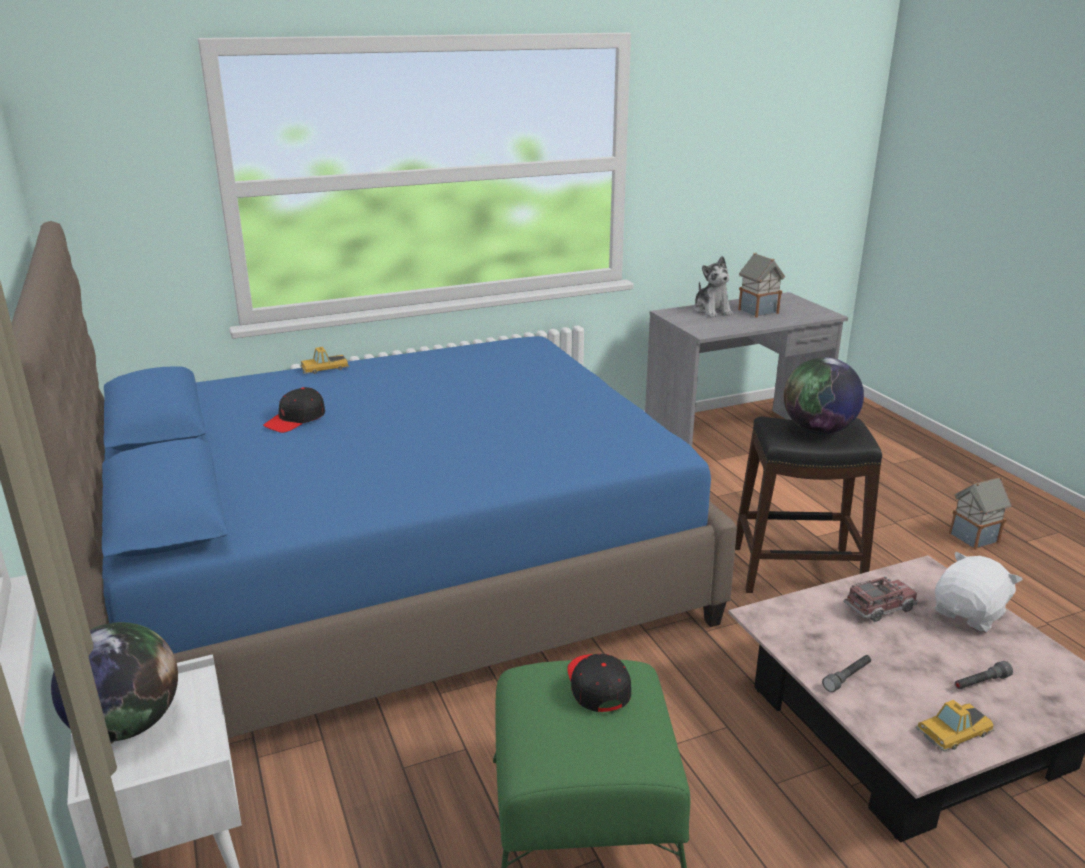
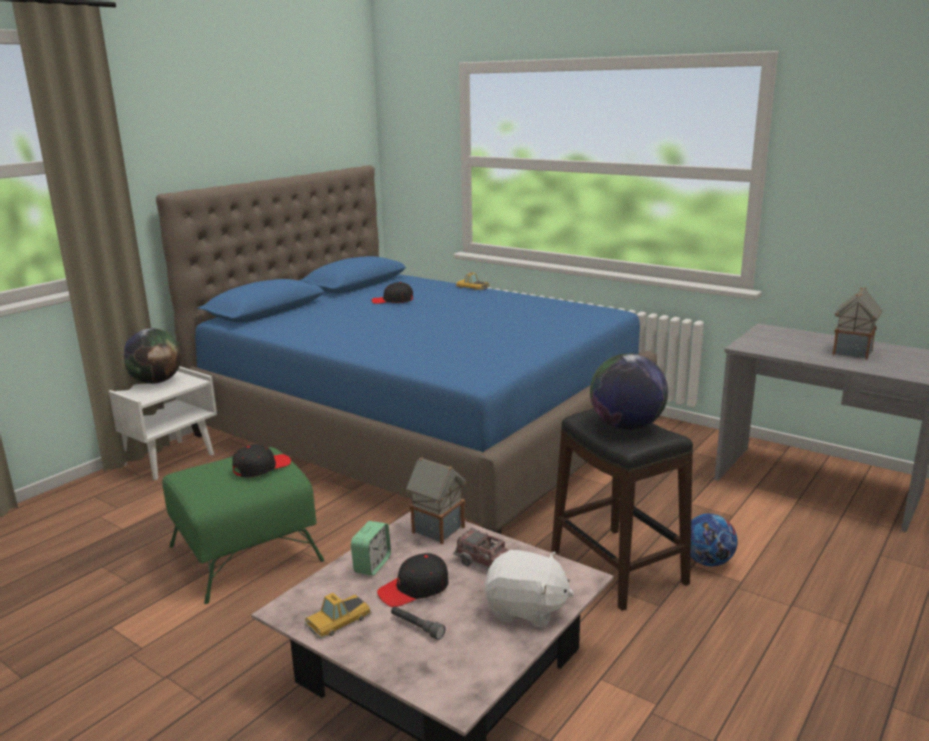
camera: 60 degrees right, 5 degrees down
(712, 311) = (809, 339): plush toy -> none
(815, 527) = (708, 561): none -> football
(847, 678) = (372, 565): grey flashlight -> alarm clock
(909, 664) = (414, 589): none -> black cap
(952, 731) = (337, 620): toy car -> toy car turned 75 degrees counterclockwise
(973, 538) = (836, 663): toy house -> toy house (437, 529)

